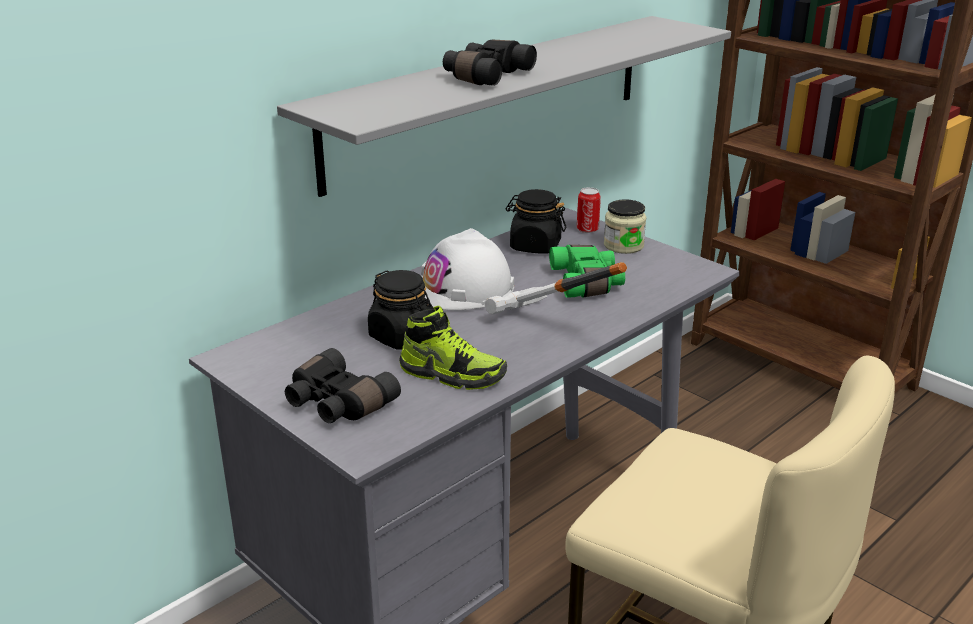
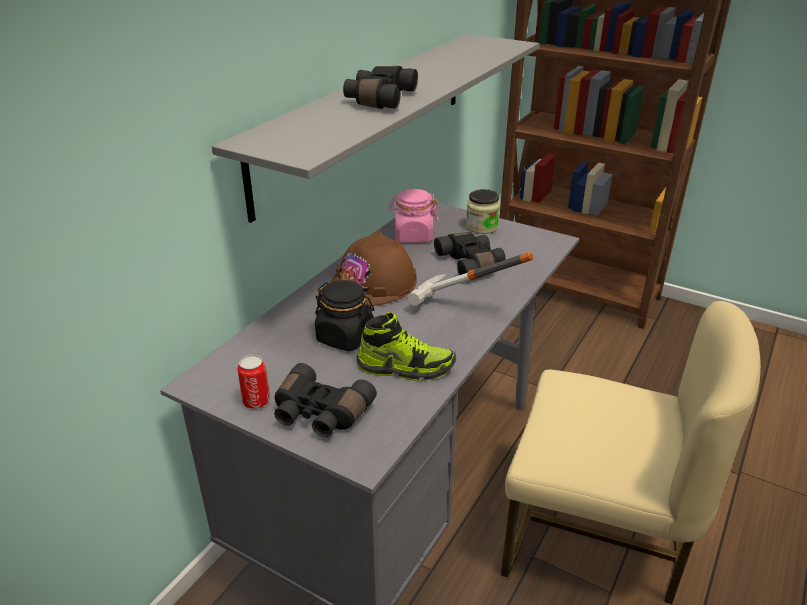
camera: 15 degrees left, 5 degrees up
(463, 288) = (374, 283): white hard hat -> brown hard hat
(535, 246) = (413, 236): black jar -> pink jar
(587, 229) = (446, 215): can -> can (256, 401)
(588, 283) = (471, 264): green binoculars -> black binoculars

